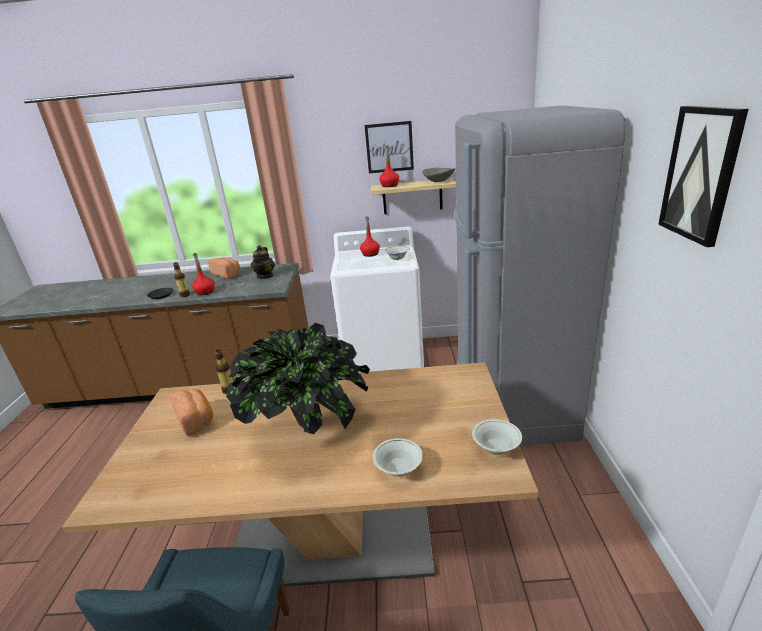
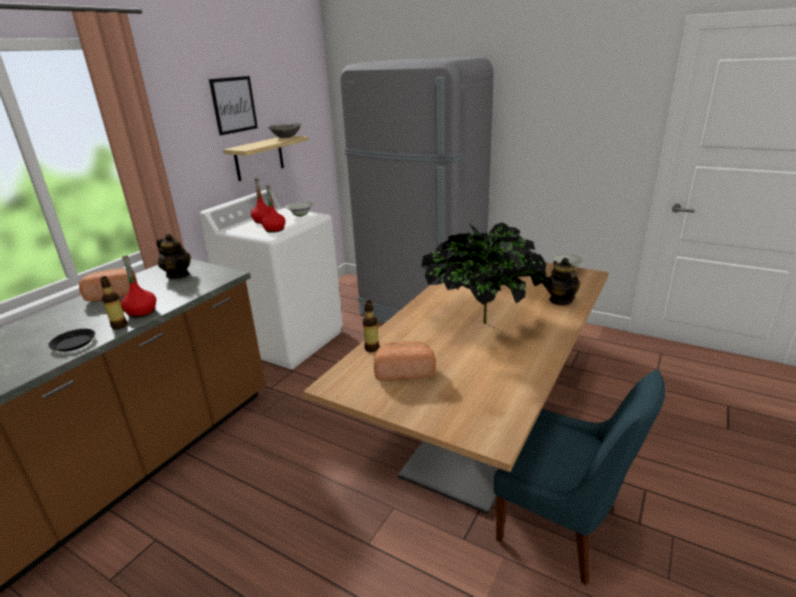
camera: 60 degrees left, 0 degrees up
(389, 185) = (248, 146): red bottle -> red bottle (274, 230)
(398, 469) = (560, 300): white bowl -> teapot
(701, 174) = (568, 86): picture -> none

